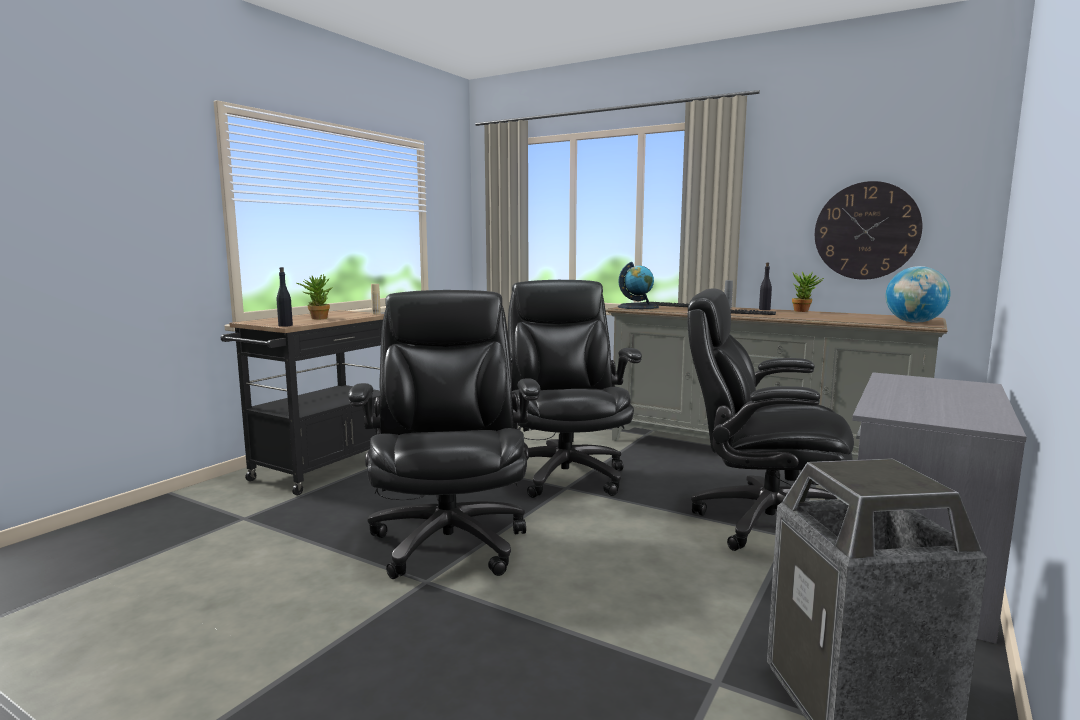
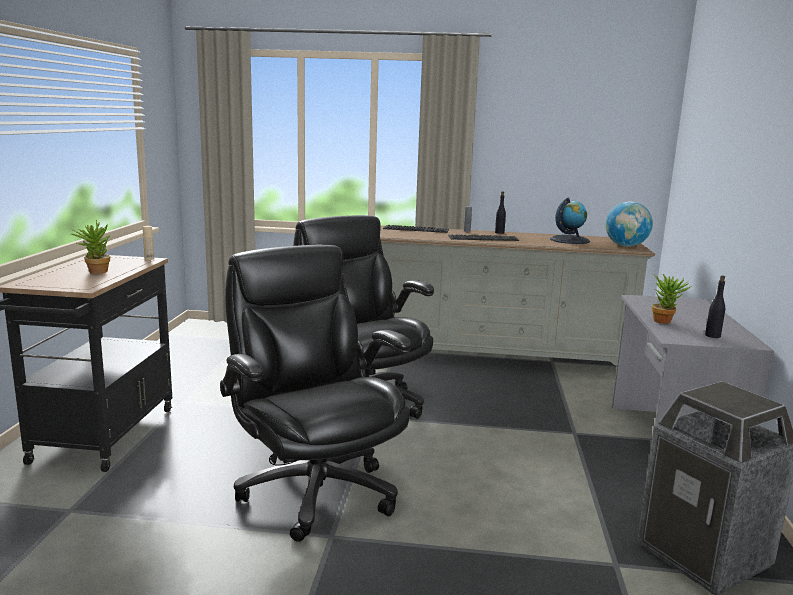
camera: 25 degrees left, 5 degrees up
(285, 325) = (83, 288): black bottle -> black bottle (712, 336)
(638, 307) = (392, 233): globe -> globe (569, 240)
(760, 522) = (546, 423): black office chair -> none
(804, 311) = (531, 233): potted plant -> potted plant (665, 321)
(866, 231) = (574, 164): wall clock -> none

